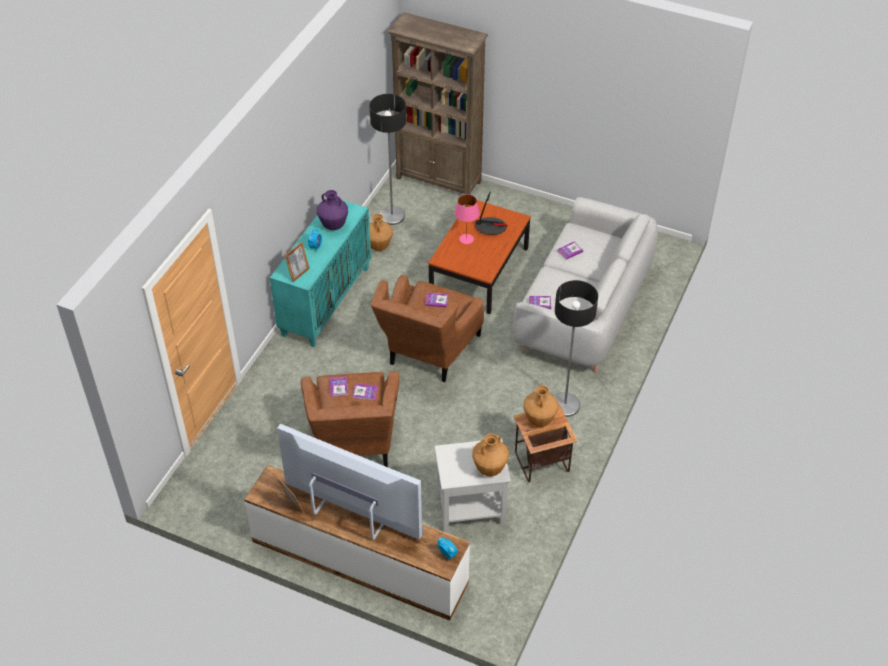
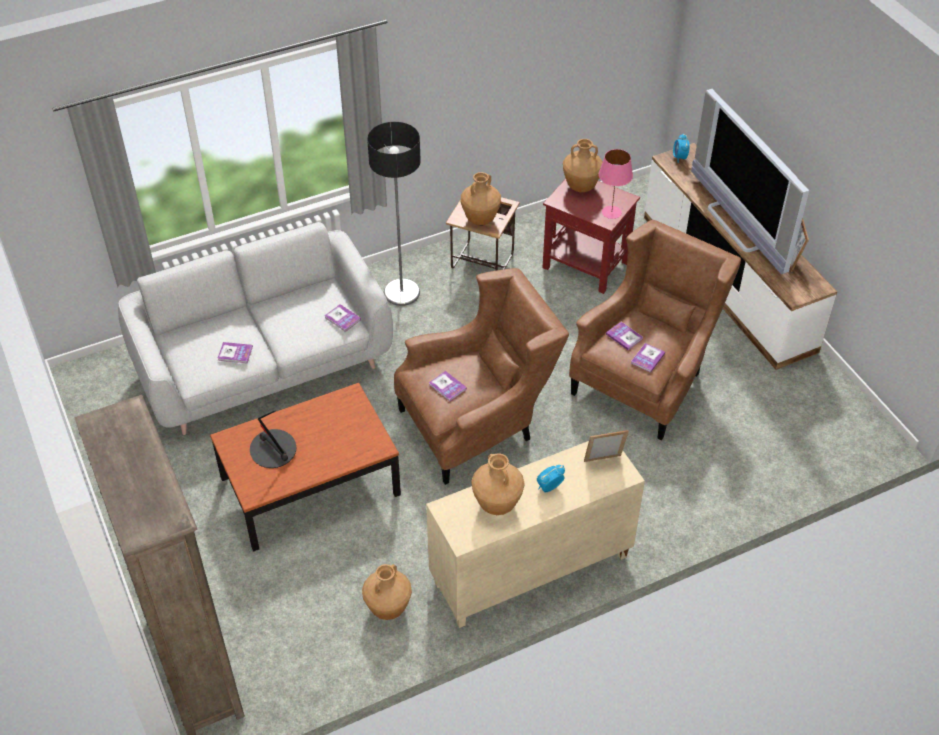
camera: 140 degrees left, 0 degrees up
(325, 300) = (530, 571): turquoise cabinet -> beige cabinet
(334, 225) = (497, 504): purple vase -> brown vase
(392, 216) = (321, 648): floor lamp -> none
(466, 239) = (319, 453): pink table lamp -> pink table lamp (611, 212)
(470, 508) = (586, 265): white side table -> red side table

